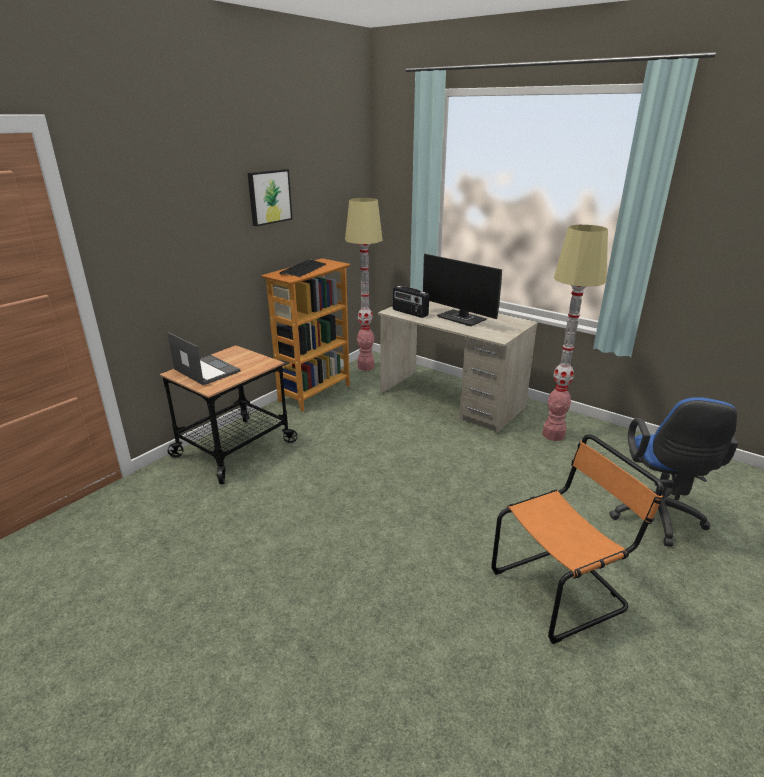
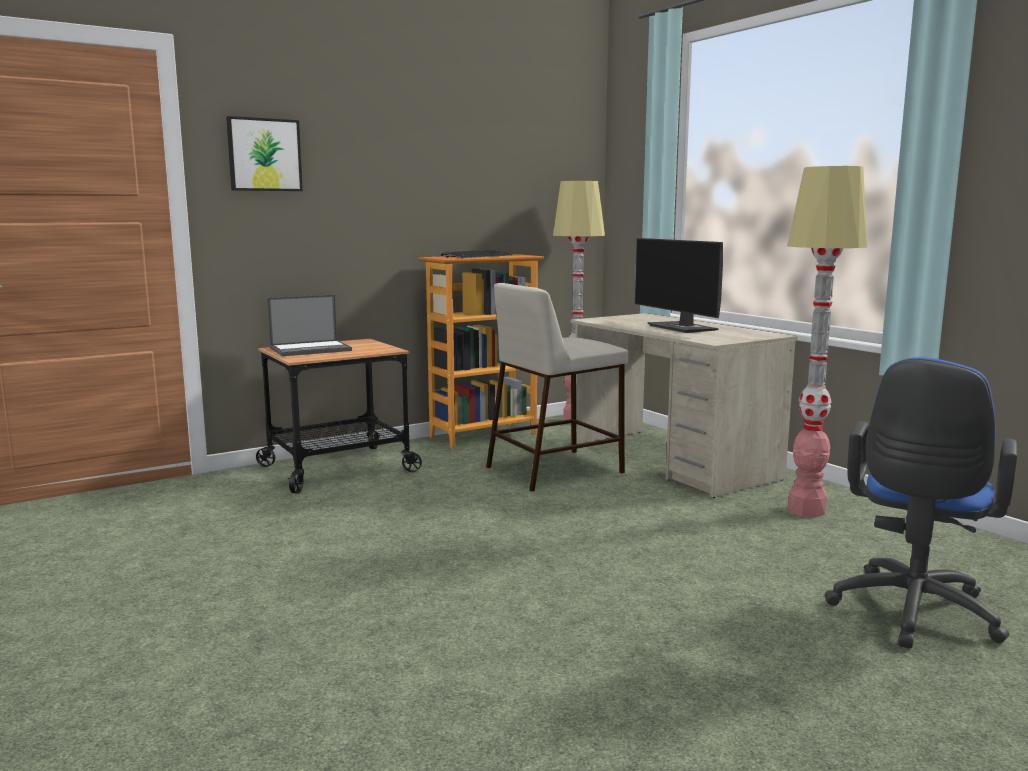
camera: 20 degrees right, 15 degrees down
(206, 370) = (311, 349): laptop -> laptop turned 90 degrees clockwise
(269, 197) = (441, 162): picture -> picture (264, 155)
(385, 422) = (555, 469): none -> beige stool
(409, 313) = (613, 321): radio -> none
(562, 589) = (670, 657): orange chair -> none

